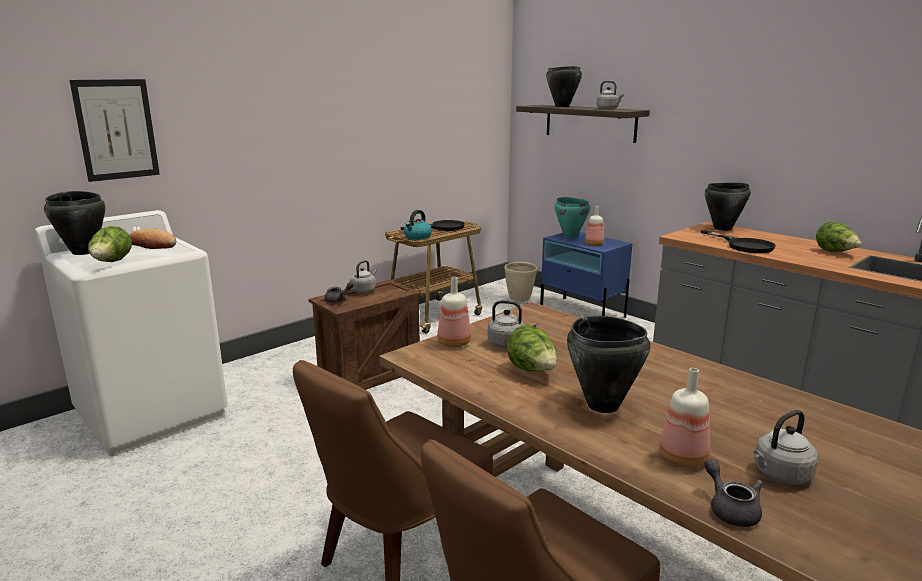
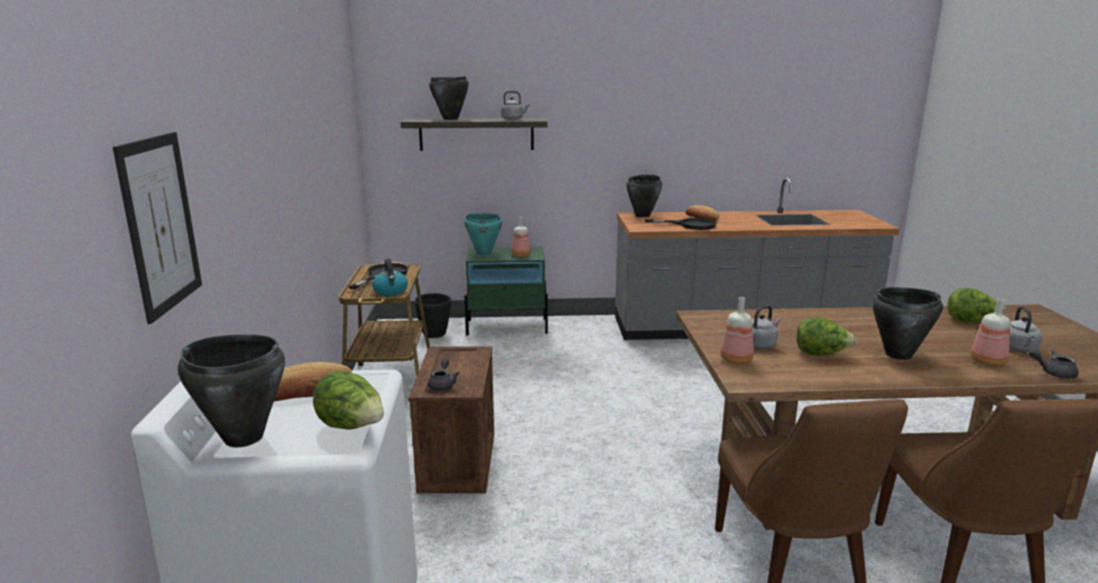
camera: 50 degrees left, 0 degrees up
(364, 290) = (438, 366): grey kettle -> none
(520, 299) = (435, 335): beige planter -> black planter
(582, 312) = (507, 326): blue nightstand -> green nightstand
(786, 243) = (702, 217): none -> bread
(835, 252) = (739, 217): lettuce -> lettuce (970, 321)

